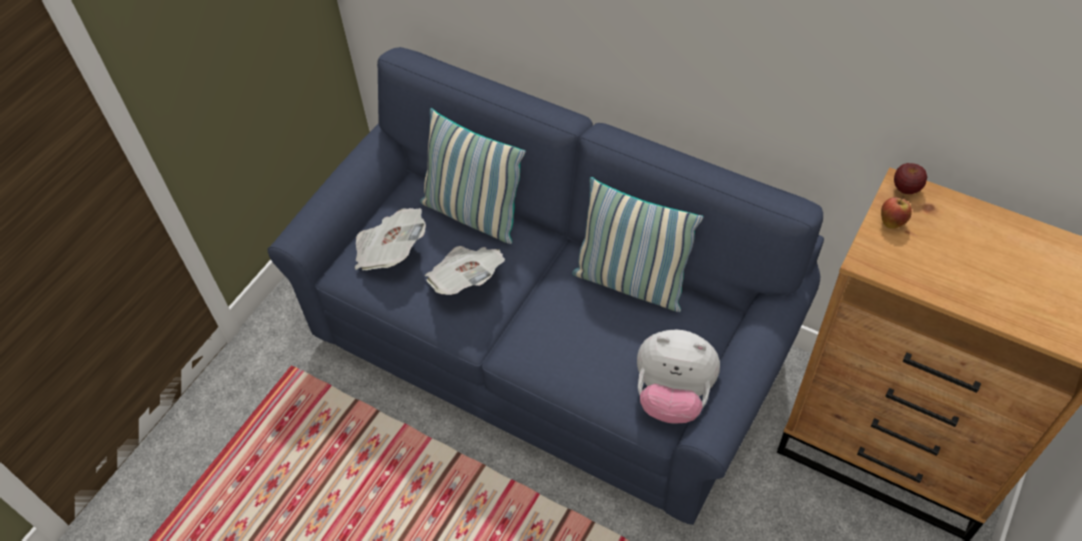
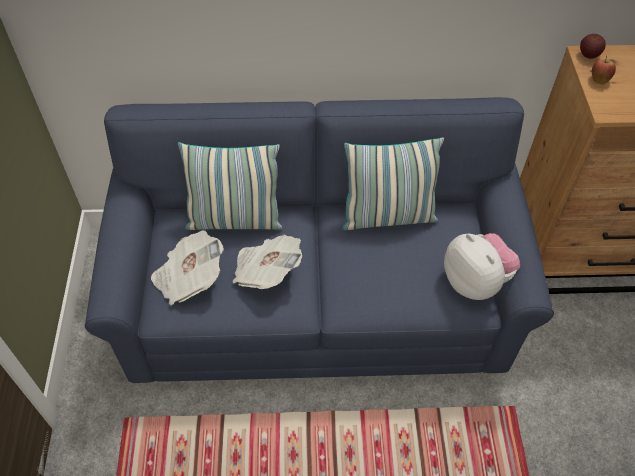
camera: 35 degrees left, 0 degrees up
(673, 396) = (475, 281): plush toy -> plush toy turned 105 degrees counterclockwise

